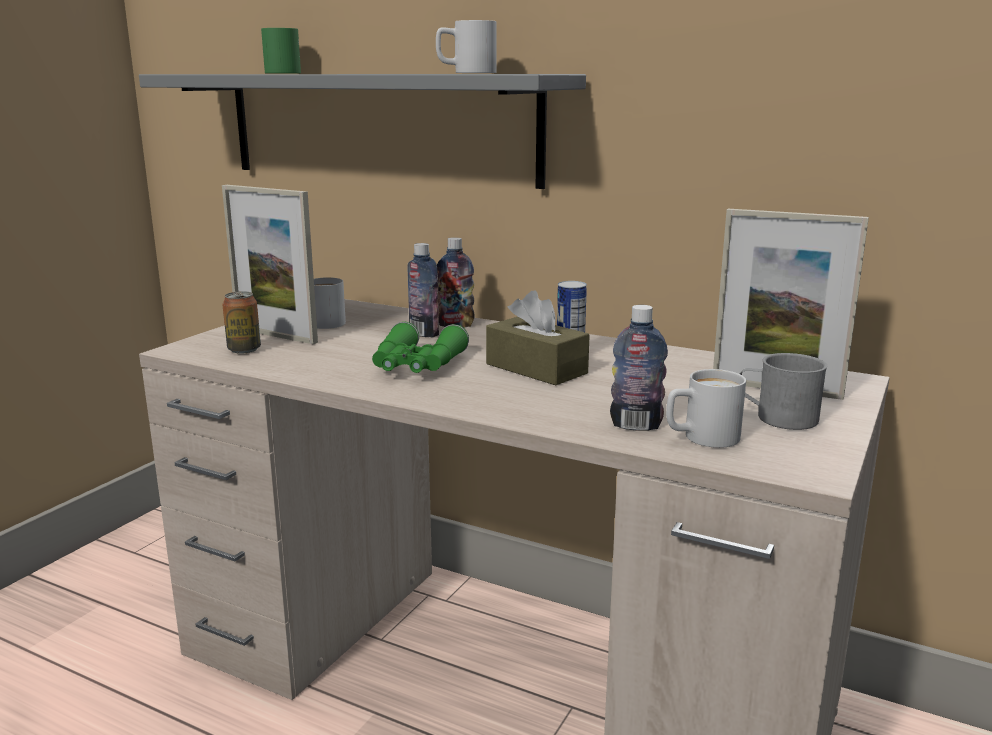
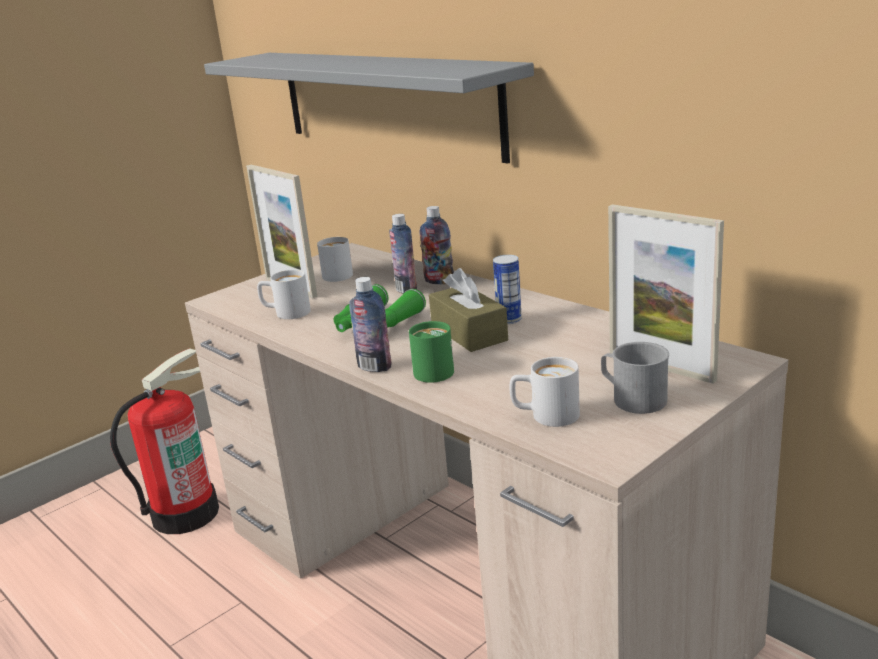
camera: 20 degrees right, 5 degrees up
(102, 640) = (185, 513): none -> fire extinguisher
(244, 350) = (258, 302): can -> none
(280, 73) = (310, 56): green mug -> green mug (431, 369)
(466, 73) = (429, 66): white mug -> white mug (285, 313)
(636, 425) = (502, 398): bottle -> bottle (374, 367)

